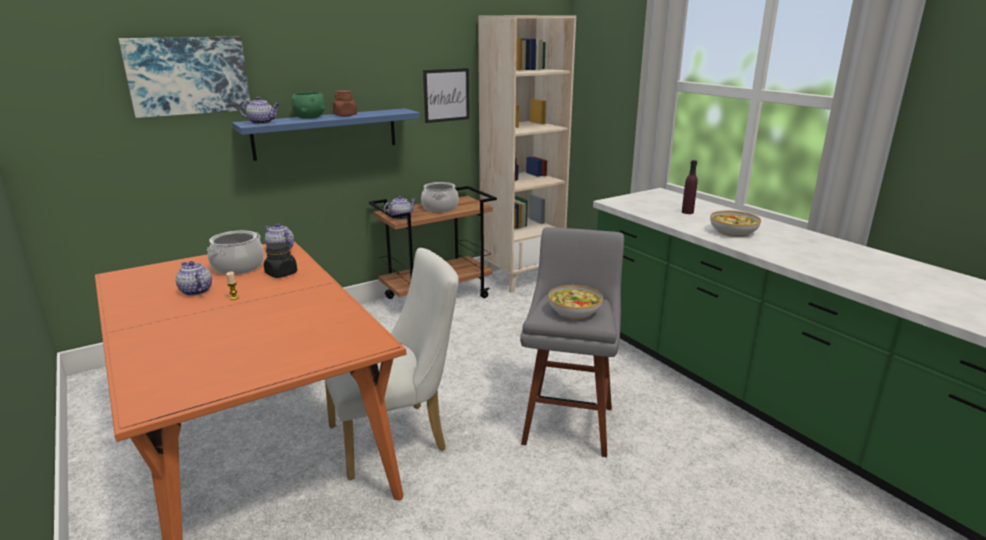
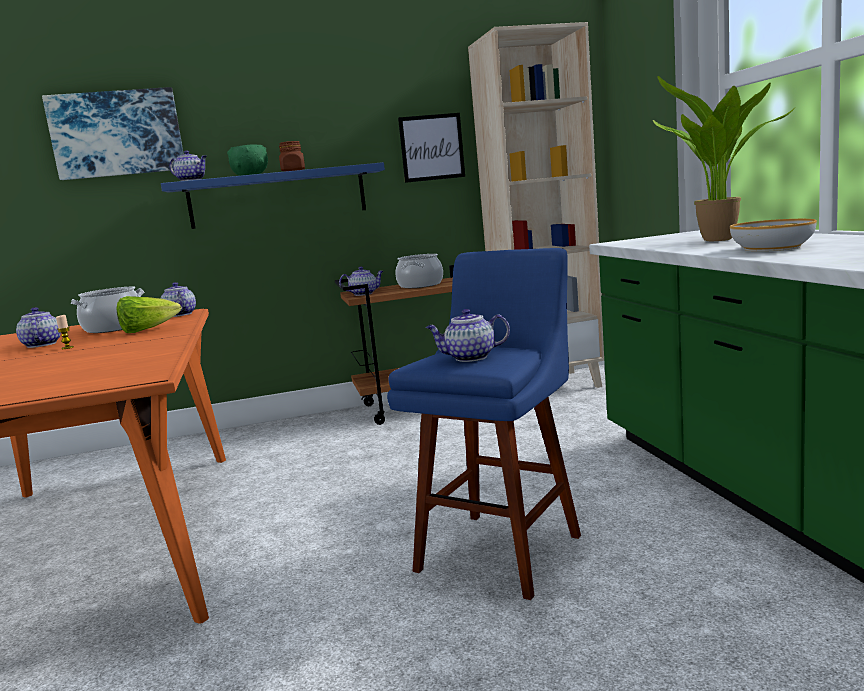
camera: 20 degrees right, 10 degrees down
(281, 273) = (147, 330): black jar -> lettuce
(396, 437) = (257, 548): white chair -> none
(569, 421) = (503, 548): grey stool -> blue stool
(574, 311) = (469, 358): bowl -> teapot
(687, 212) = (719, 240): purple bottle -> potted plant

